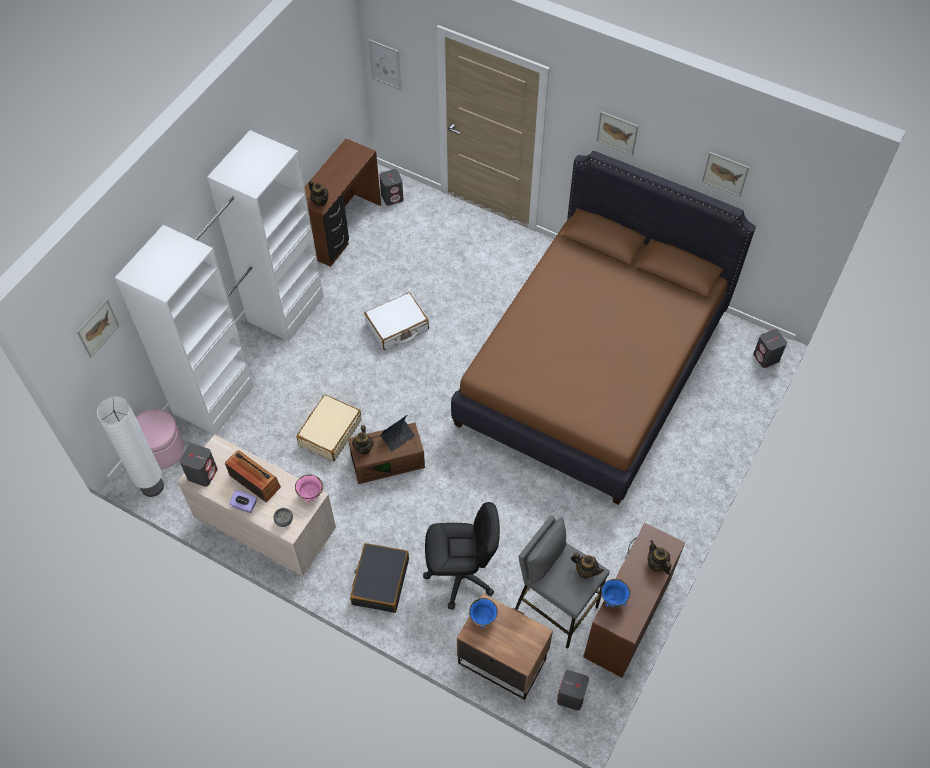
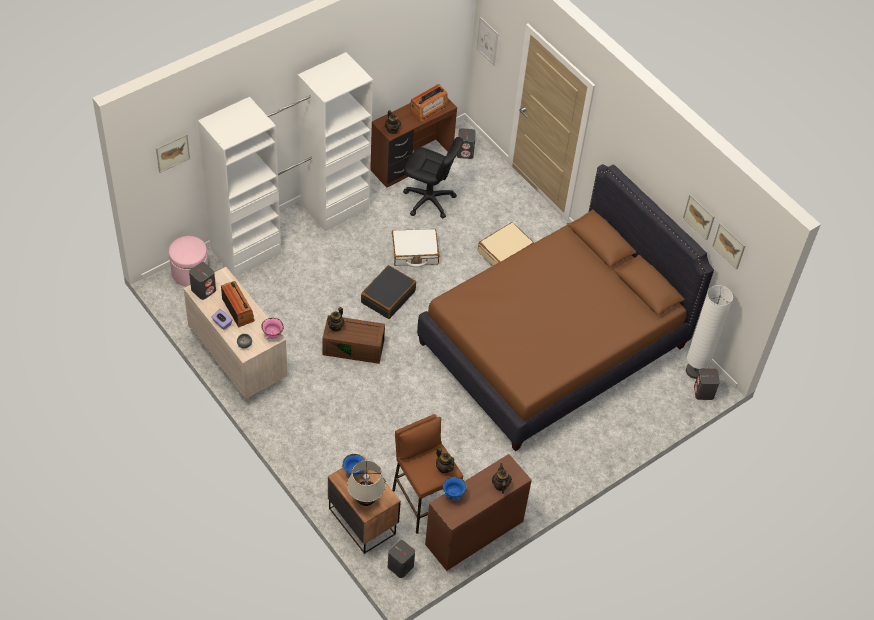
camera: 20 degrees right, 5 degrees down
(152, 486) = (170, 295): white floor lamp -> white floor lamp (695, 371)
(330, 432) = (320, 309): beige suitcase -> beige suitcase (504, 252)
(347, 165) = (428, 110): none -> radio
(380, 581) = (301, 429): black suitcase -> black suitcase (388, 297)
(398, 437) = (366, 329): laptop -> none
(461, 575) = (364, 450): black office chair -> black office chair (429, 200)
(514, 648) = (365, 500): none -> beige table lamp
(556, 608) = (424, 502): grey stool -> brown stool
(617, 133) = (632, 155): picture -> picture (729, 245)

